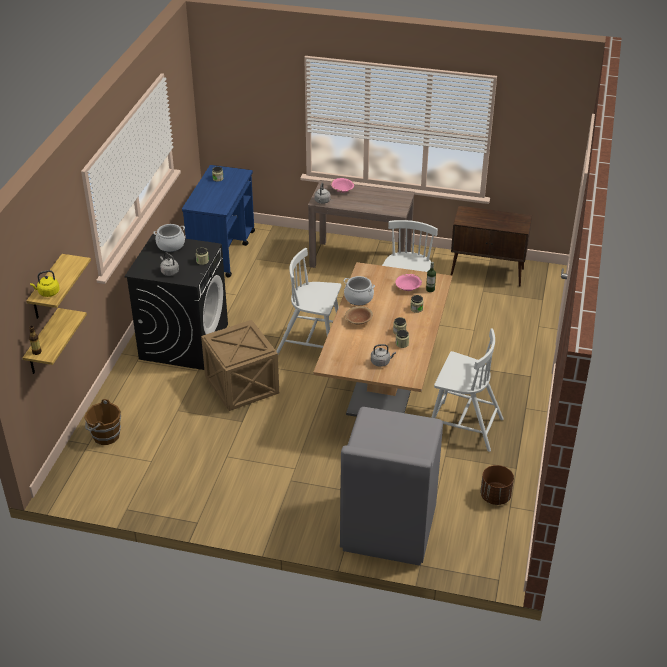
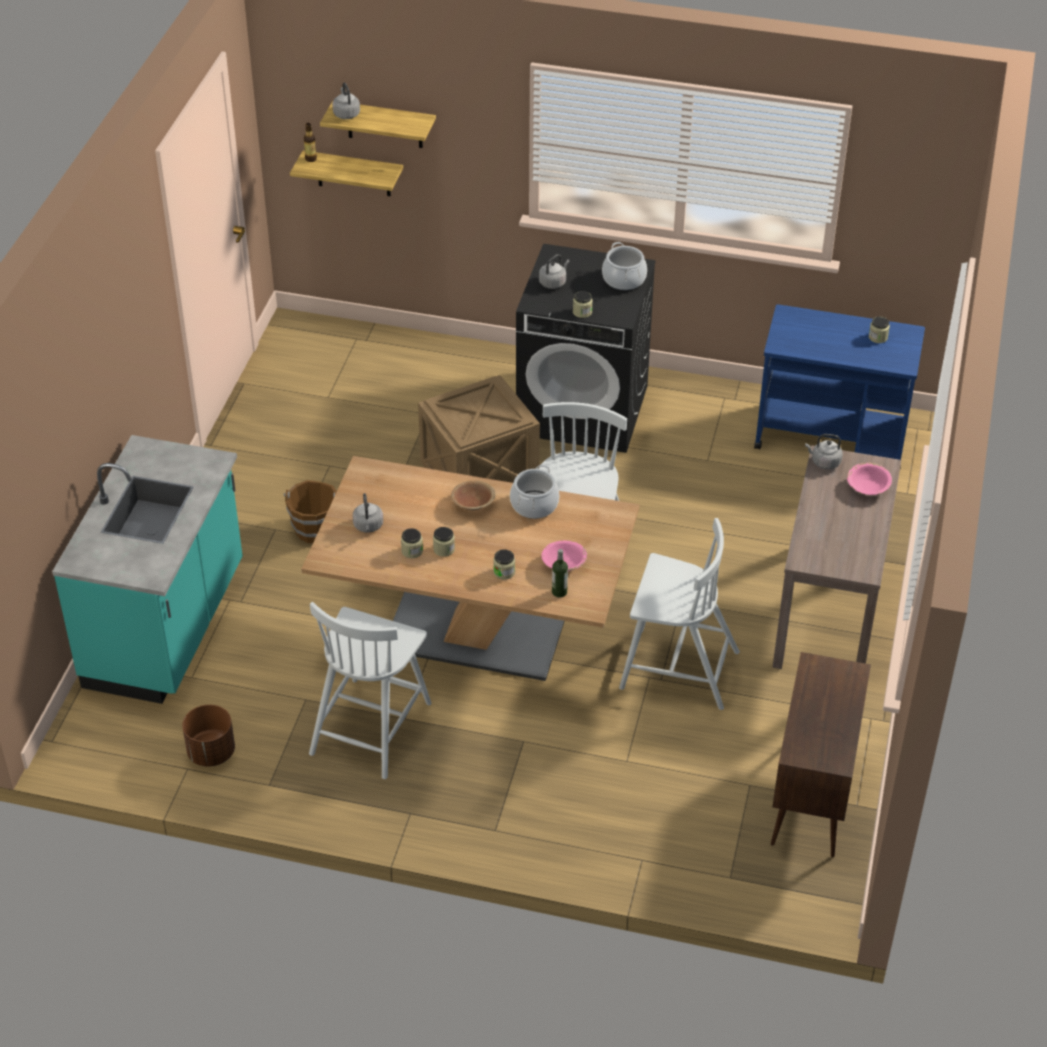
camera: 90 degrees right, 5 degrees up
(48, 293) = (346, 113): yellow kettle -> grey kettle
(105, 436) = (380, 353): brown bucket -> brown bucket (314, 528)
(388, 529) = (167, 627): grey washing machine -> turquoise counter

